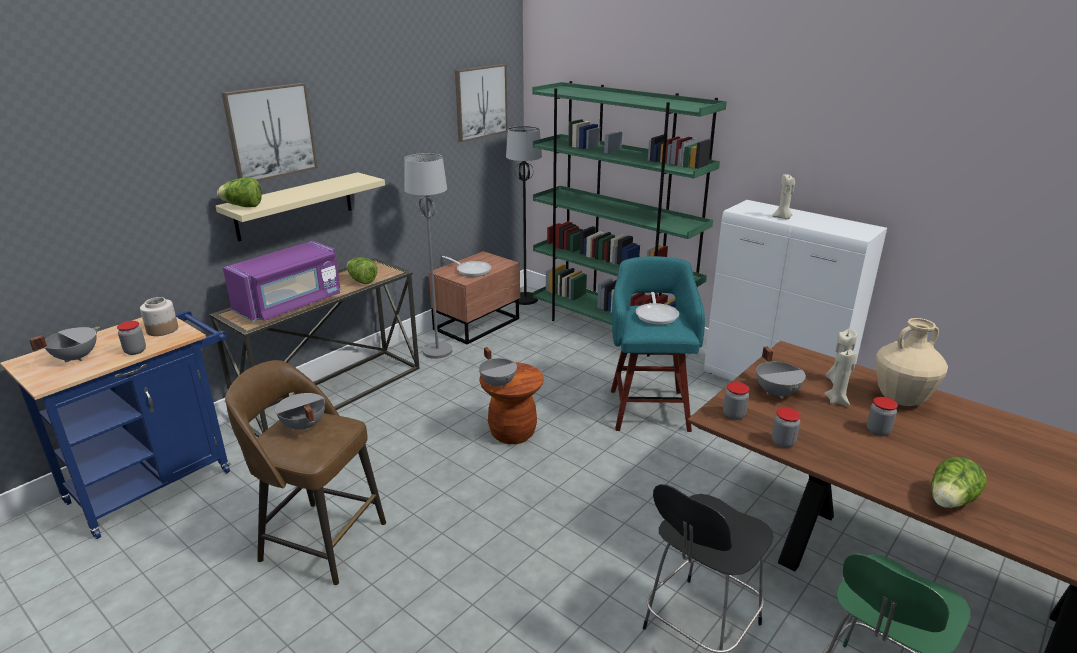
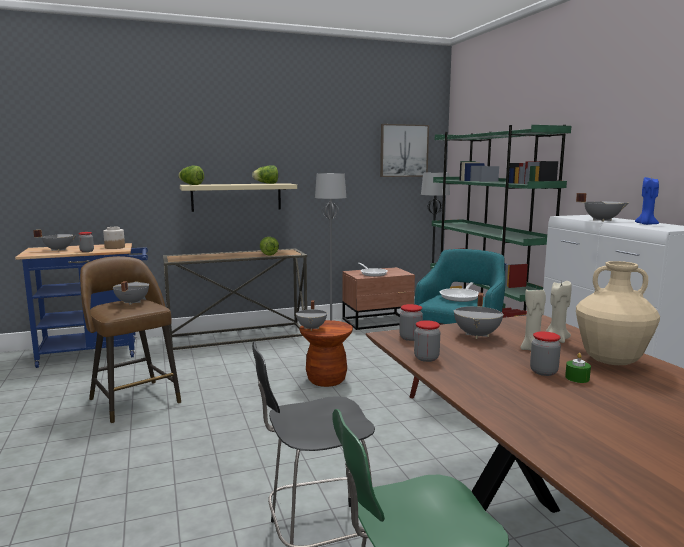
camera: 30 degrees right, 15 degrees down
(271, 132) = (225, 144): picture -> none
(290, 304) = (210, 257): purple microwave -> none
(782, 218) = (601, 220): beige candle -> grey cooking pot
(830, 224) = (646, 224): none -> blue candle
(905, 431) = (577, 378): none -> green candle
(950, 501) = (541, 427): lettuce -> lettuce (266, 183)

